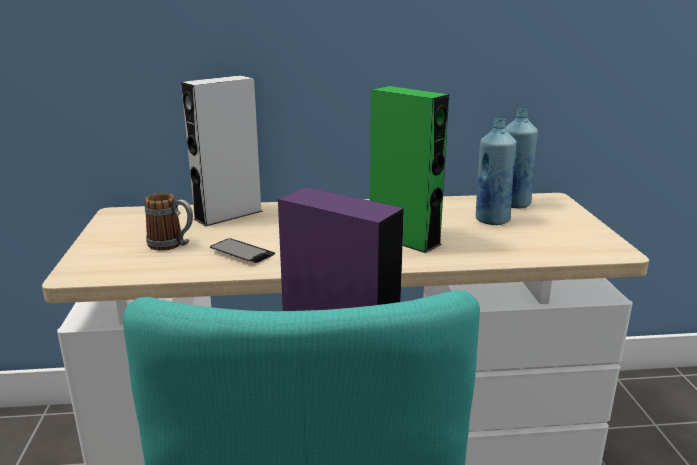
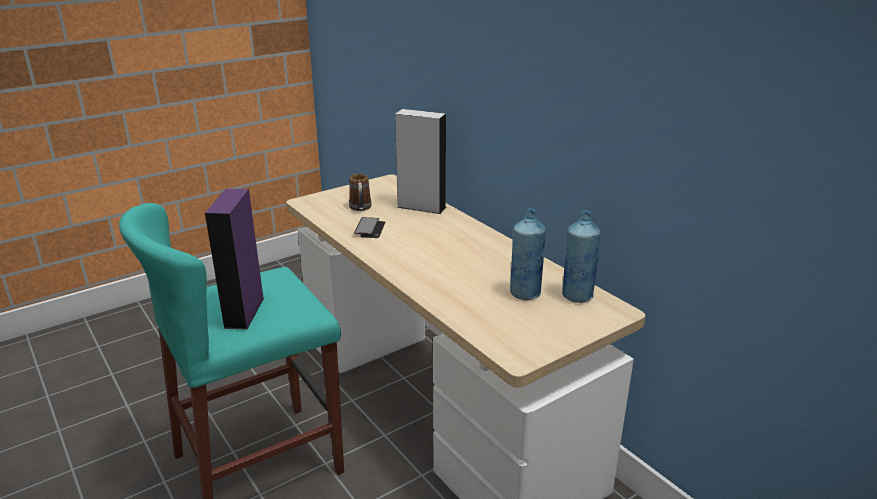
camera: 60 degrees right, 5 degrees up
(404, 239) = (445, 269): green speaker -> none

